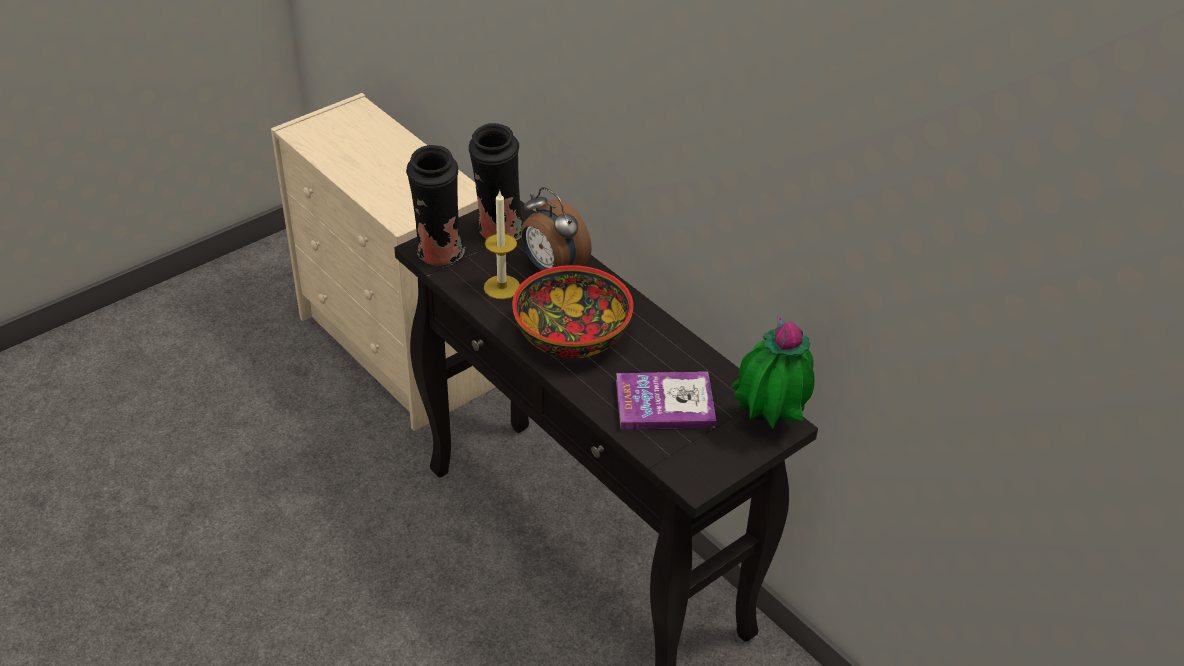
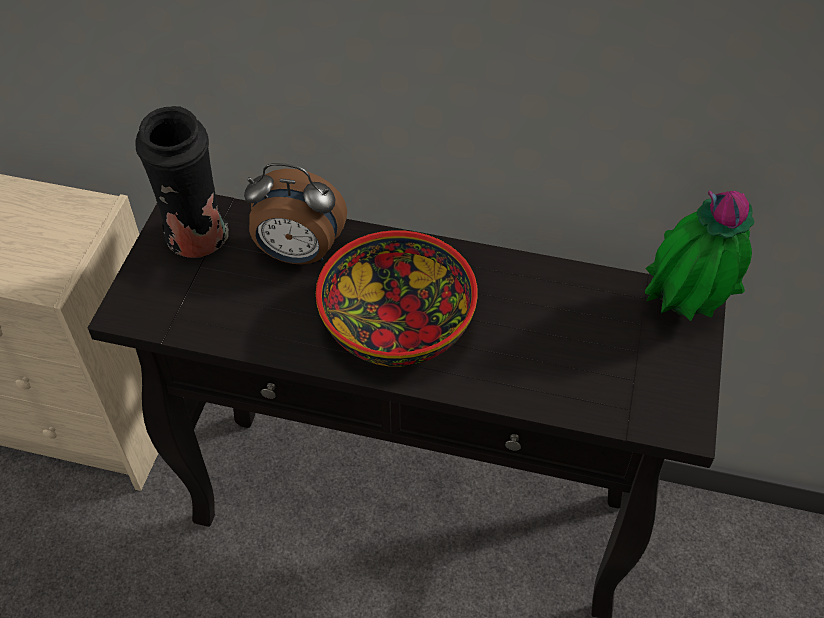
camera: 35 degrees left, 10 degrees up
(439, 255) = (153, 308): black vase -> none
(502, 287) = (264, 309): candle -> none
(664, 403) = (566, 349): book -> none

